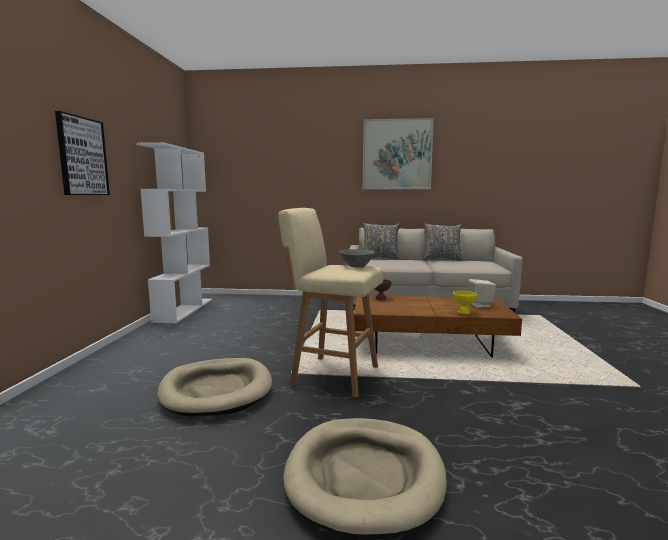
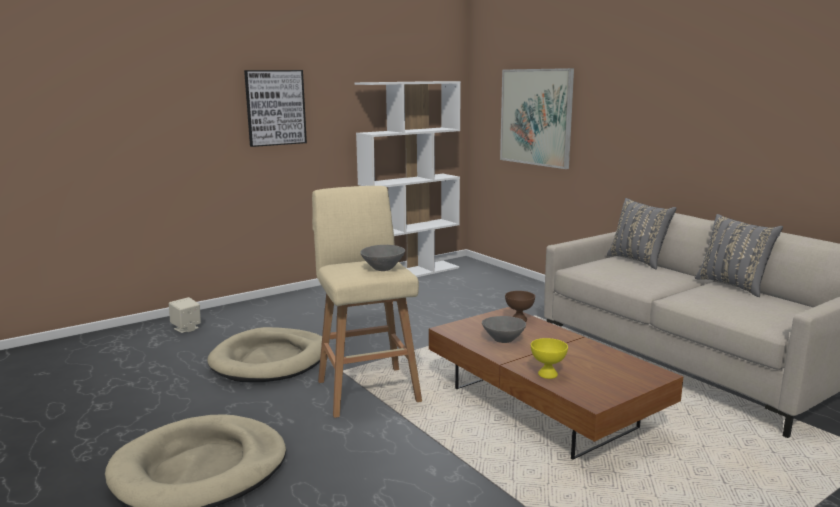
camera: 50 degrees right, 5 degrees up
(397, 154) = (711, 83): picture -> picture (536, 117)
(403, 307) = (503, 339): none -> grey bowl
(480, 305) = (611, 375): beige speaker -> beige speaker (186, 328)

